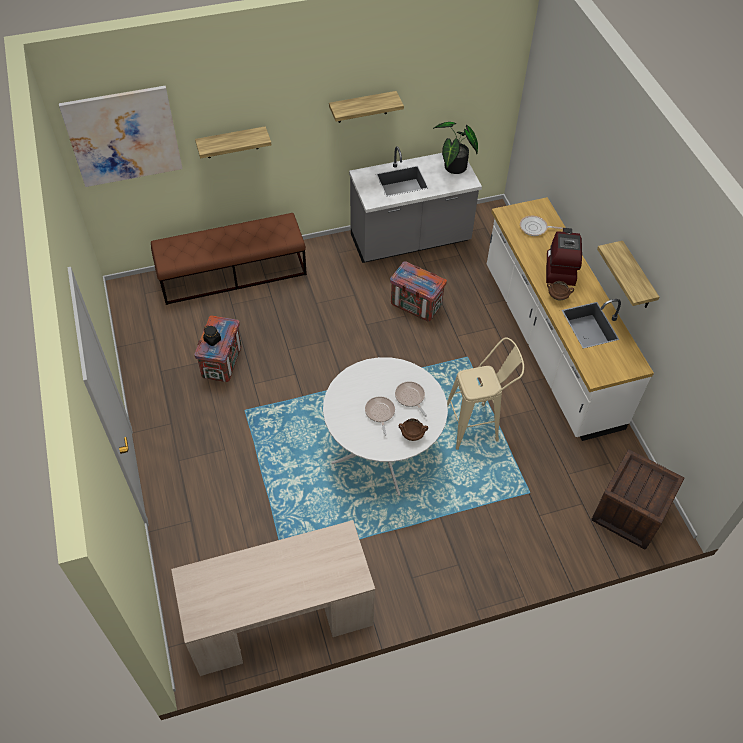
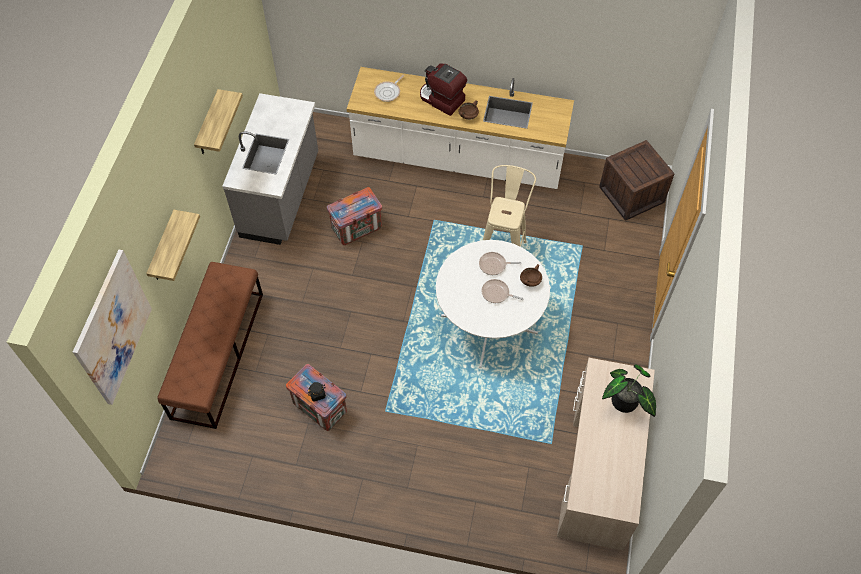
camera: 60 degrees left, 5 degrees up
(453, 168) = (278, 110): potted plant -> potted plant (625, 404)
(637, 277) = (513, 53): shelf -> none

